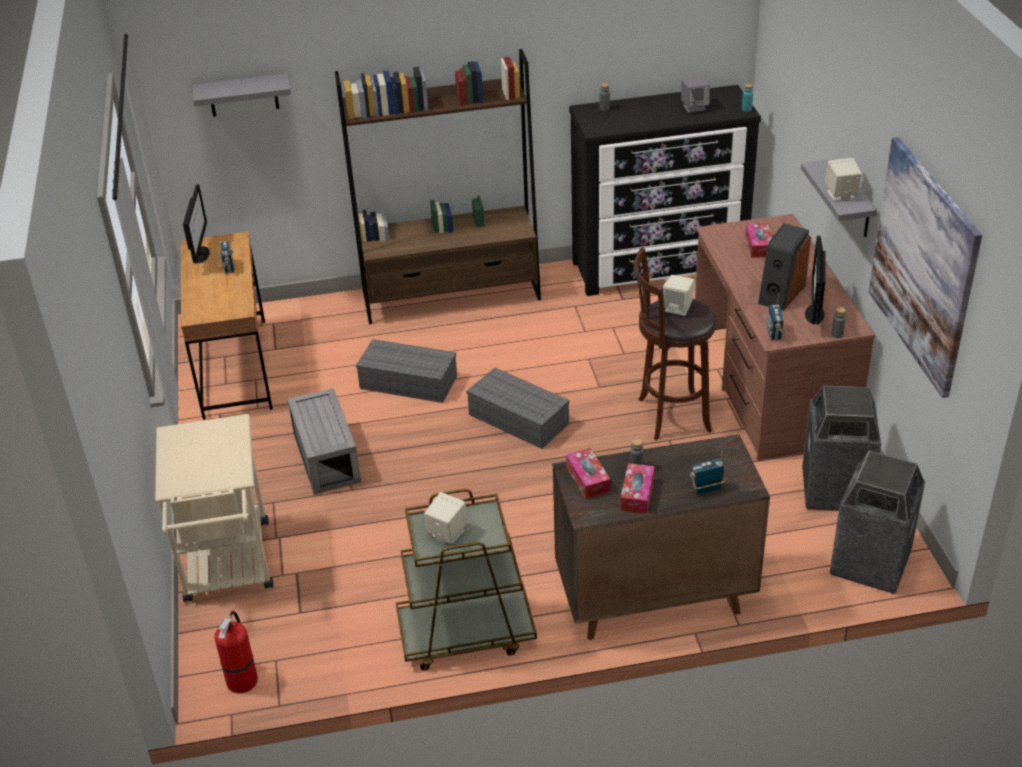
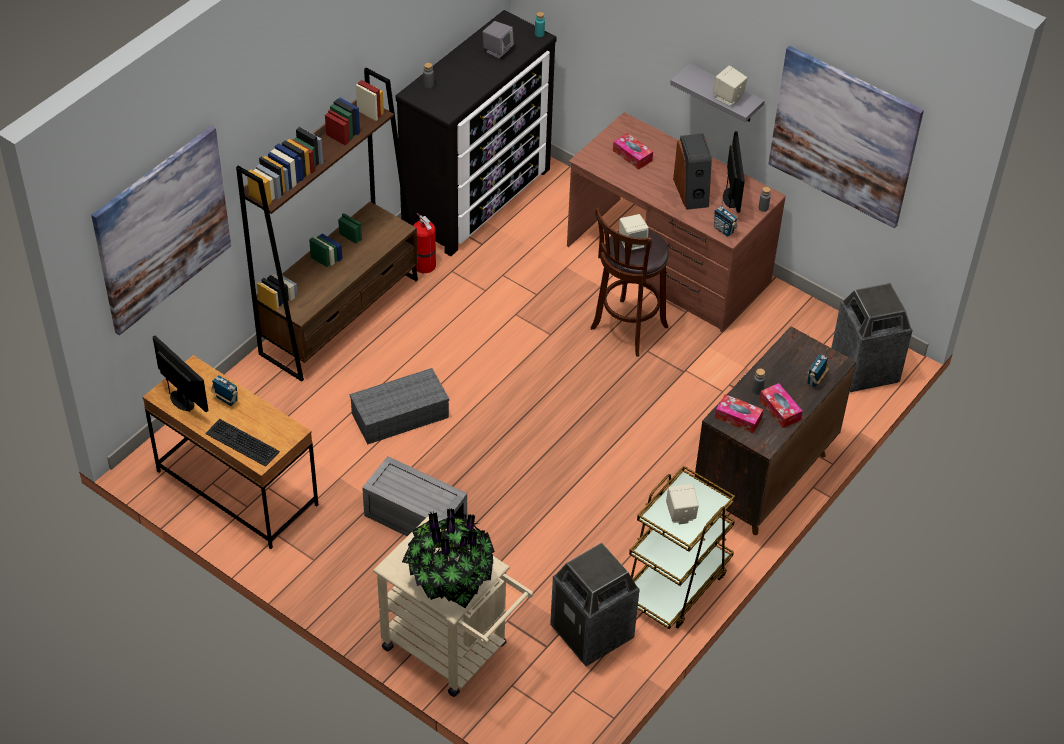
camera: 45 degrees left, 10 degrees up
(196, 467) = (449, 580): none -> potted plant
(198, 299) = (240, 443): none -> keyboard
(242, 679) = (567, 719): fire extinguisher -> fire extinguisher (423, 264)
(243, 95) = (162, 229): grey shelf -> picture
(520, 419) = (523, 396): grey storage box -> none
(814, 314) = (731, 198): monitor -> monitor turned 150 degrees counterclockwise
(835, 490) = (792, 326): trash can -> trash can (592, 633)

